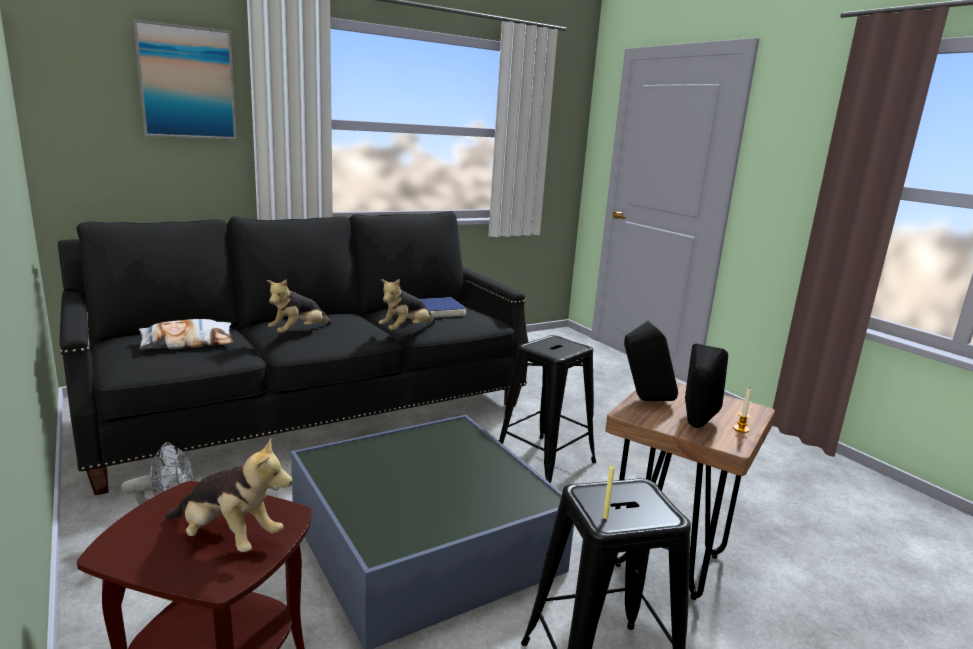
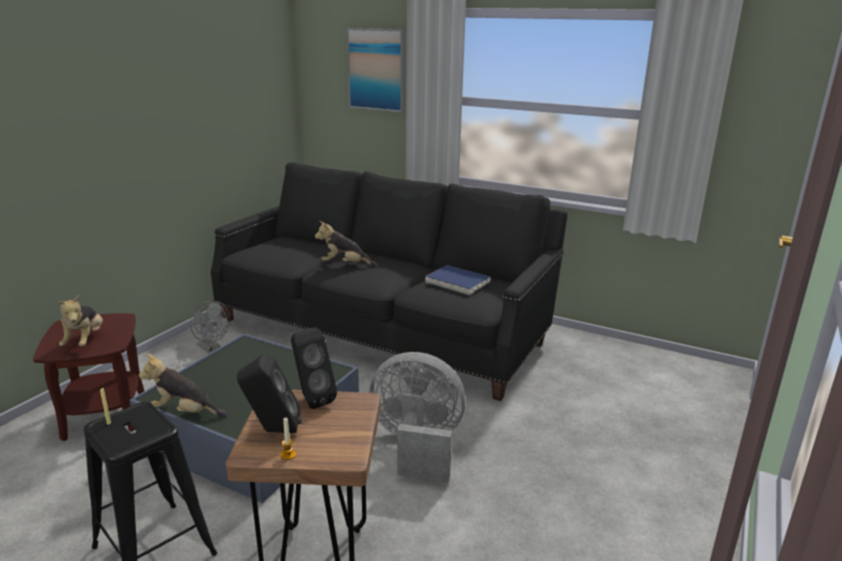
camera: 60 degrees right, 5 degrees up
(187, 343) = (287, 250): pillow -> none
(406, 330) = (399, 288): plush toy -> plush toy (185, 412)
(544, 461) = (417, 446): black stool -> grey fan

